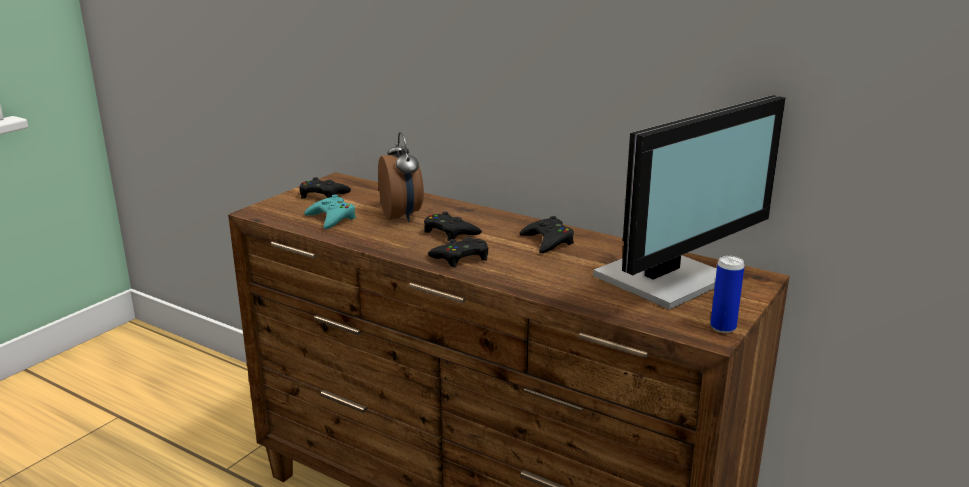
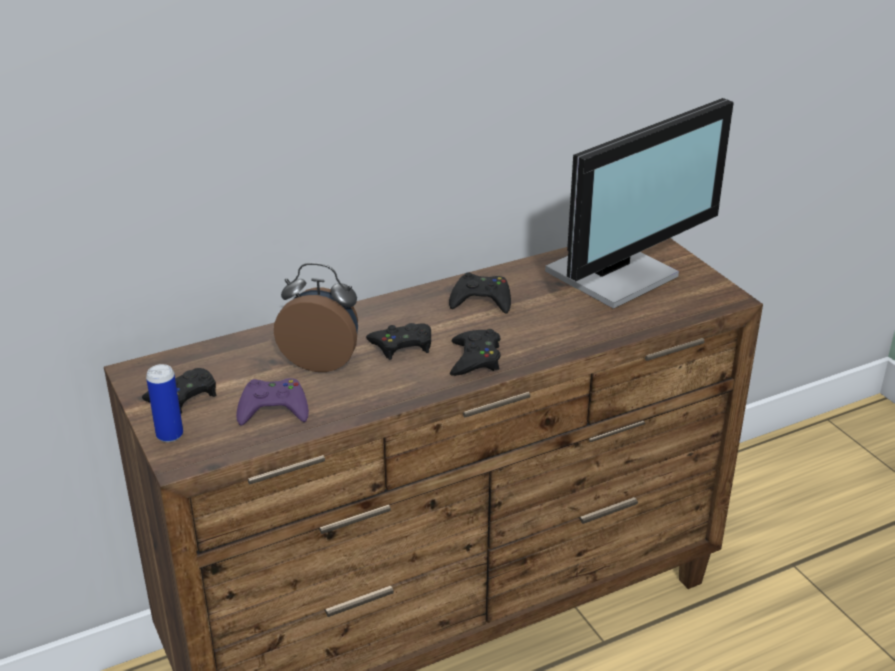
camera: 60 degrees left, 10 degrees up
(331, 218) = (273, 409): turquoise game controller -> purple game controller
(667, 279) = (617, 275): monitor -> monitor turned 60 degrees clockwise
(723, 327) = (719, 287): can -> can (170, 435)

